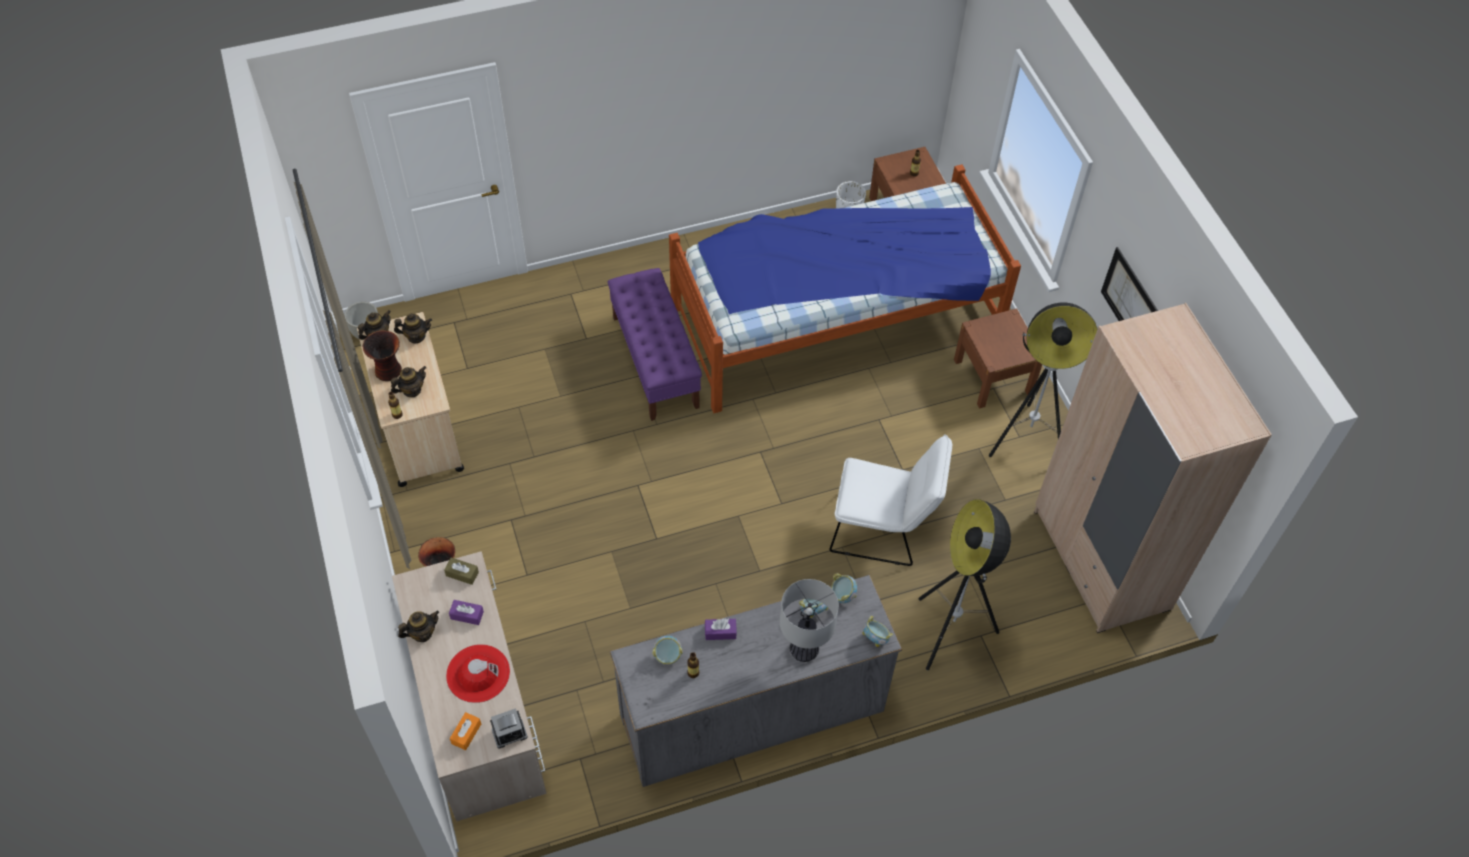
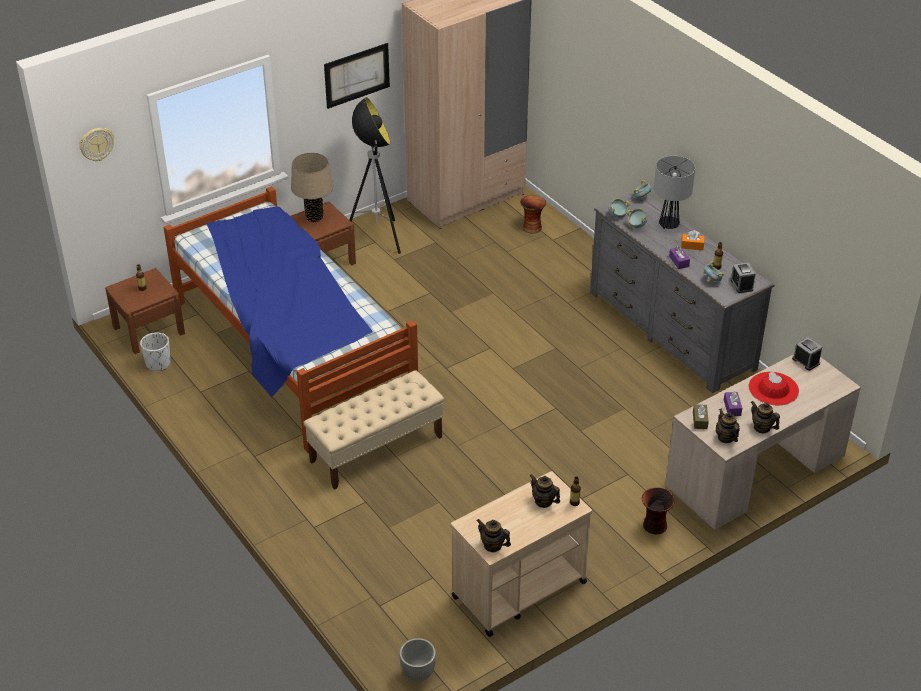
camera: 105 degrees left, 15 degrees down
(389, 371) = (529, 524): vase -> vase (532, 227)
(416, 336) = (482, 518): teapot -> teapot (726, 437)
(466, 733) = (821, 382): orange tissue box -> orange tissue box (692, 246)
(646, 688) = (741, 285): none -> alarm clock
(655, 362) = (376, 449): purple bench -> beige bench
(883, 530) = (489, 294): white chair -> none
(951, 633) = (558, 252): floor lamp -> none
(981, 35) = (96, 144): none -> wall clock
(1011, 337) = (314, 217): none -> beige table lamp

